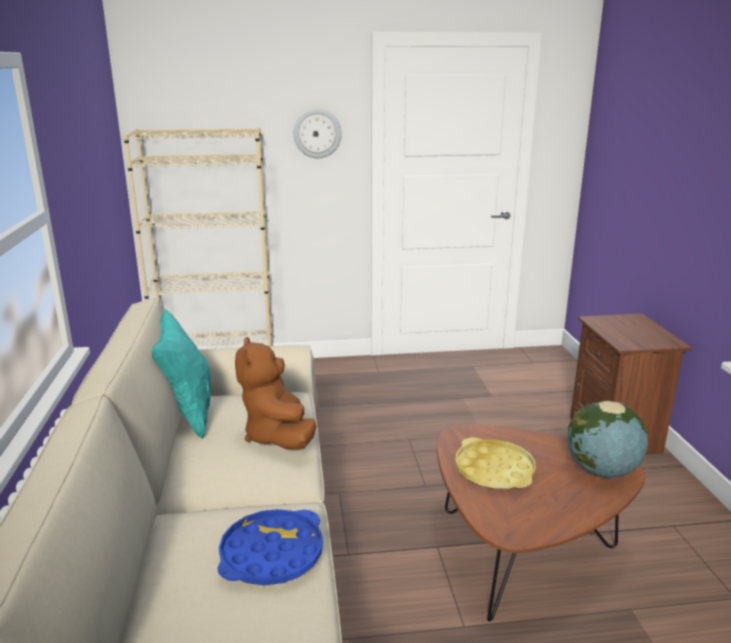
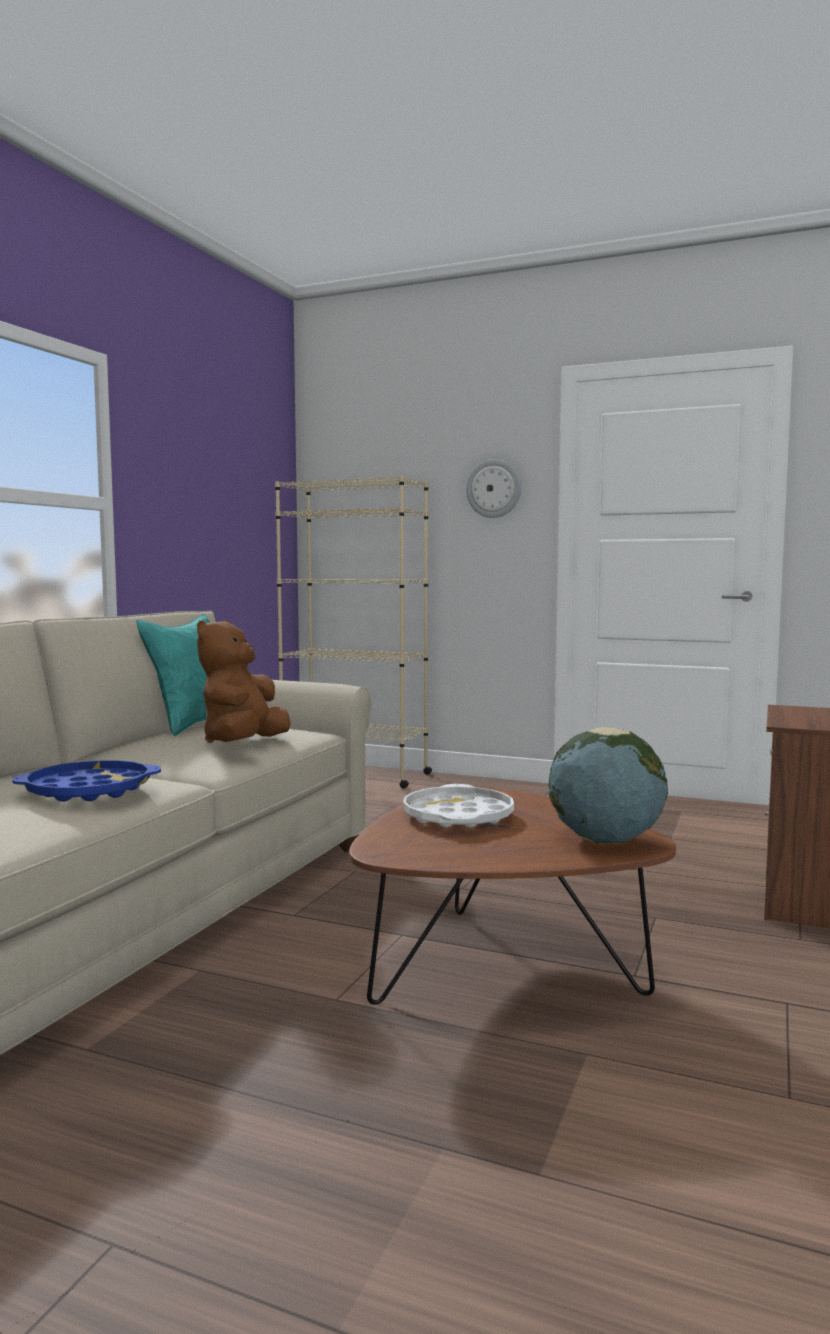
camera: 30 degrees right, 15 degrees down
(494, 471) = (458, 817): yellow tray -> white tray

